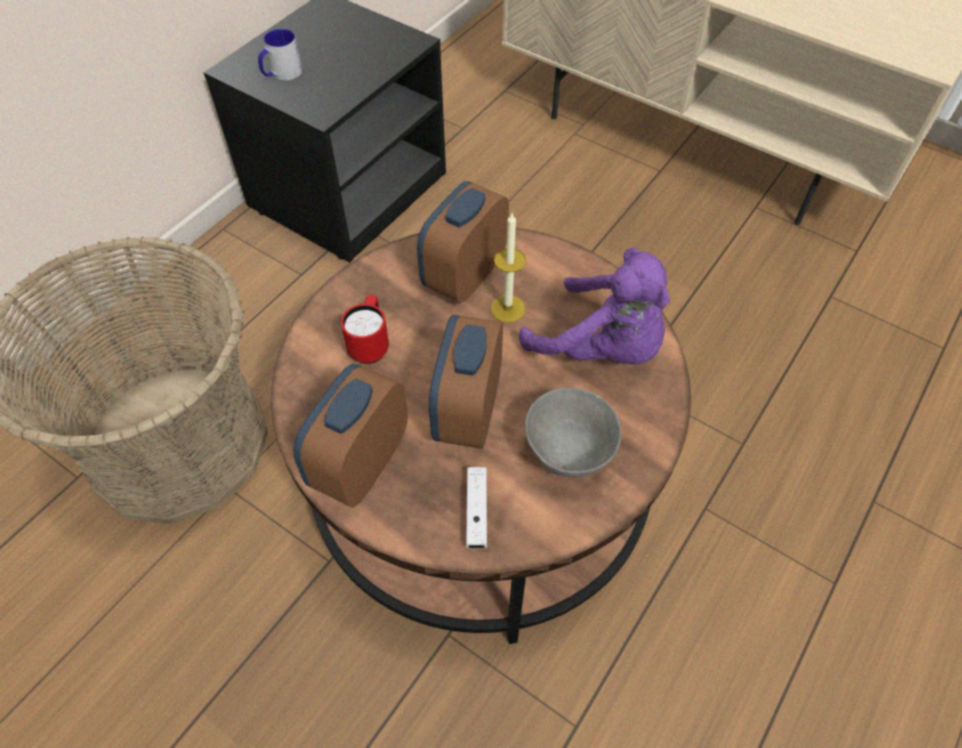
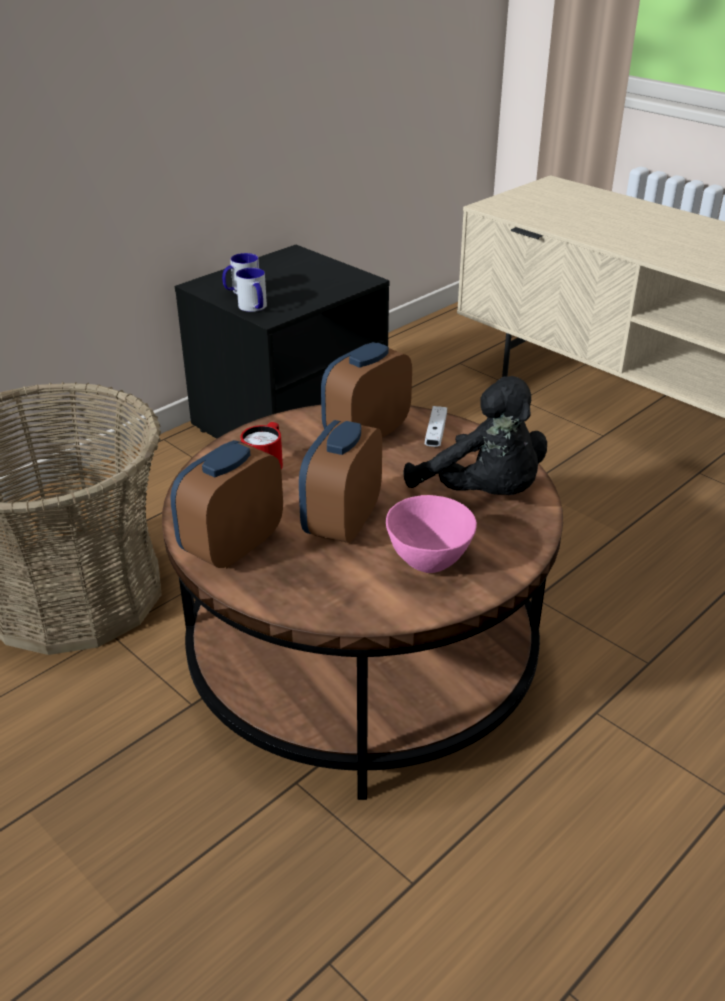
camera: 10 degrees right, 20 degrees down
(302, 99) = (254, 308): none -> mug
(476, 512) = (330, 591): white game controller -> white game controller (435, 433)
(507, 308) = (400, 459): candle -> none
(569, 455) = (429, 563): grey bowl -> pink bowl
(602, 347) = (483, 494): purple plush toy -> black plush toy

